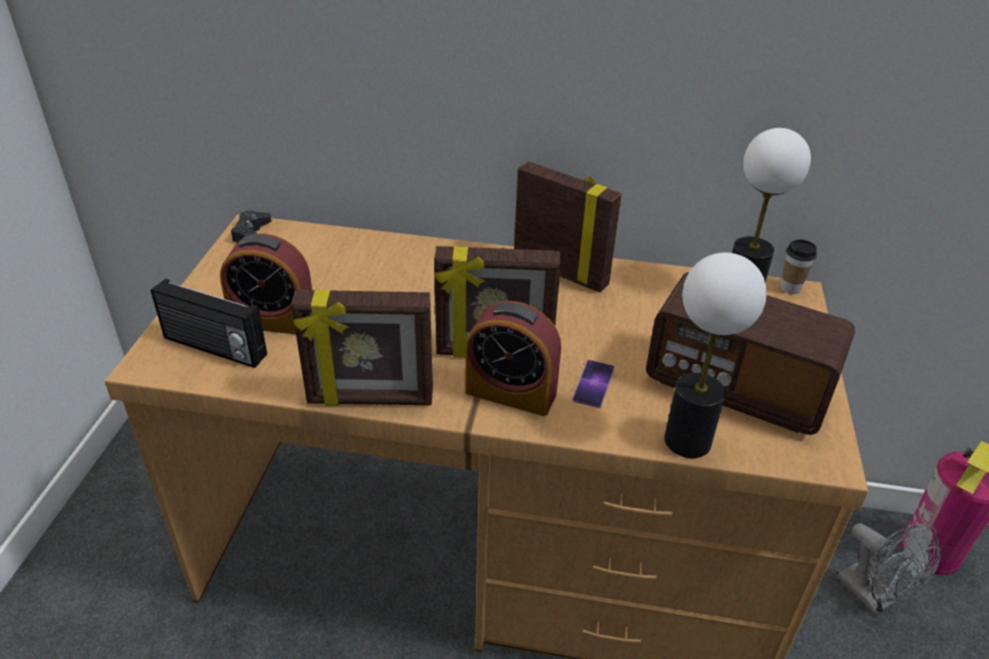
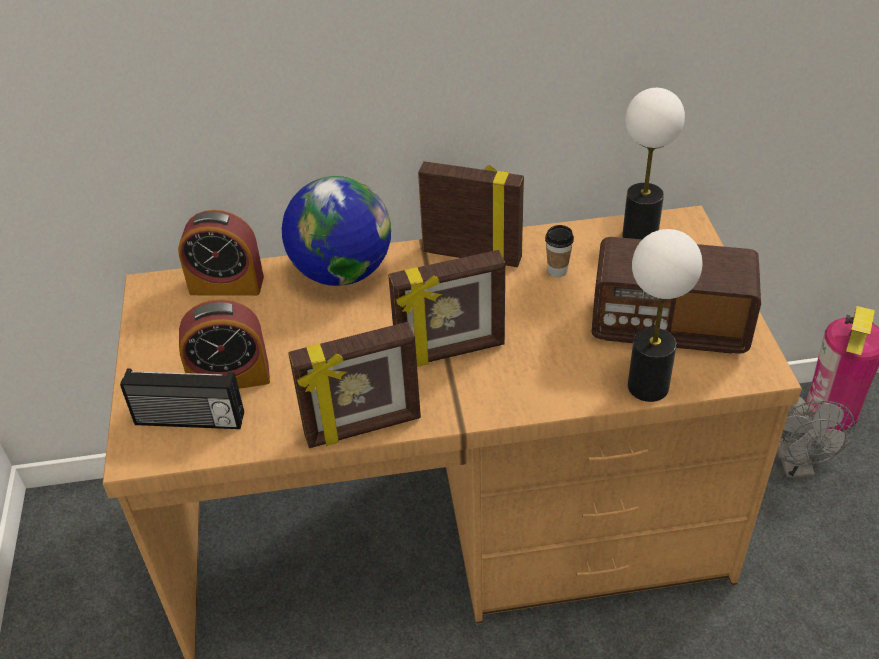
camera: 15 degrees left, 5 degrees up
(251, 233) = (154, 292): black game controller -> none
(428, 256) = (342, 272): none -> globe
(511, 393) = (483, 386): alarm clock -> alarm clock (226, 285)
(593, 384) = (549, 357): phone -> none
(790, 288) = (678, 218): cup -> cup (557, 270)
(873, 597) = (797, 466): grey fan -> grey fan turned 45 degrees clockwise

